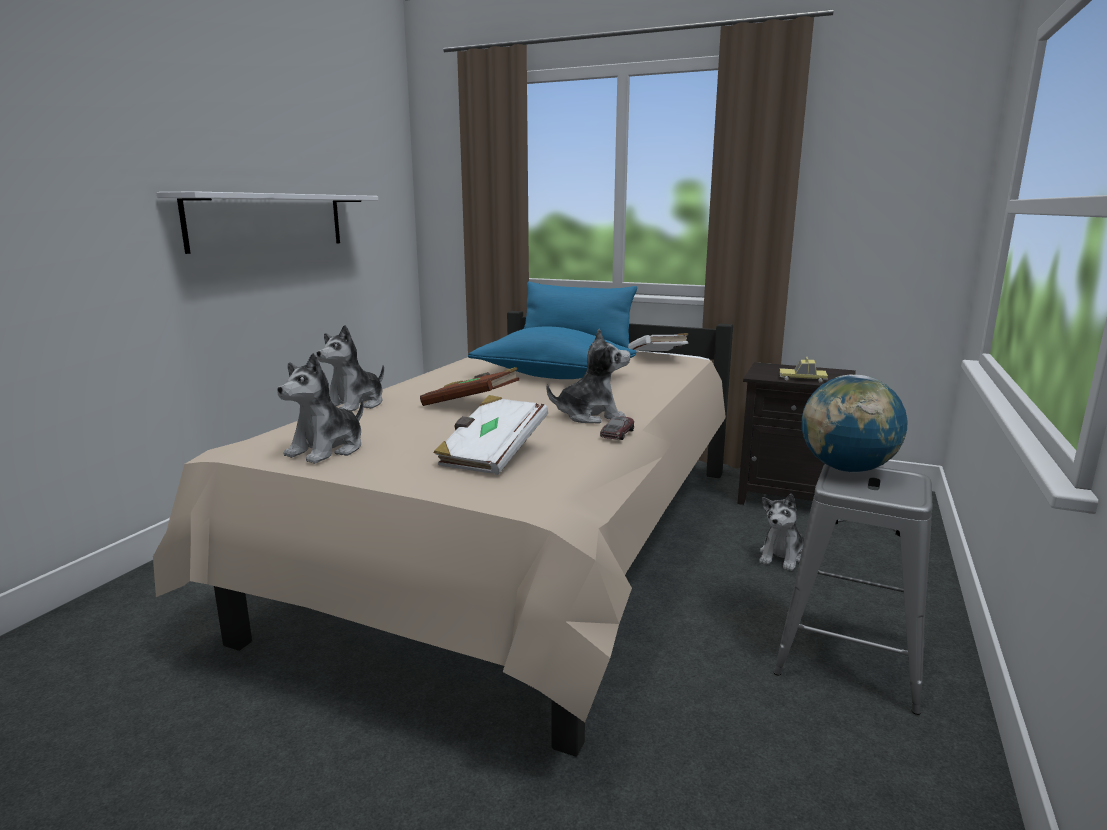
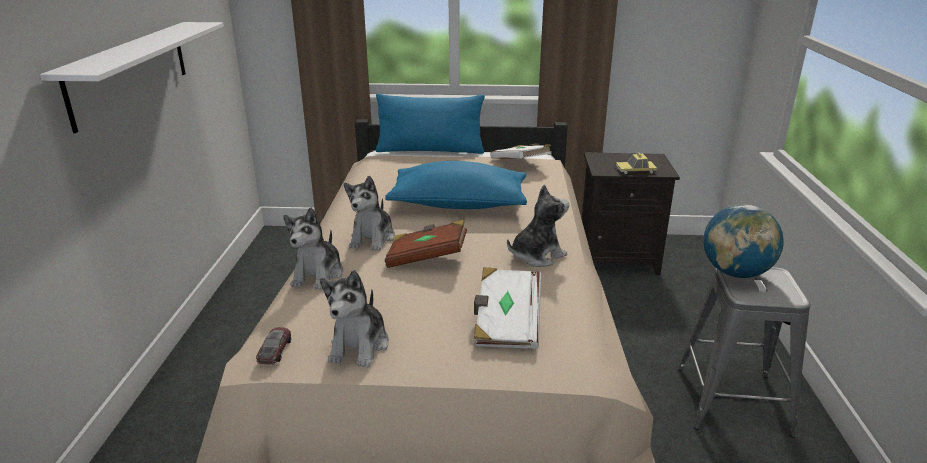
camera: 20 degrees left, 10 degrees up
(617, 433) = (576, 275): toy car -> toy car (274, 350)
(782, 557) = (644, 320): plush toy -> plush toy (373, 238)

